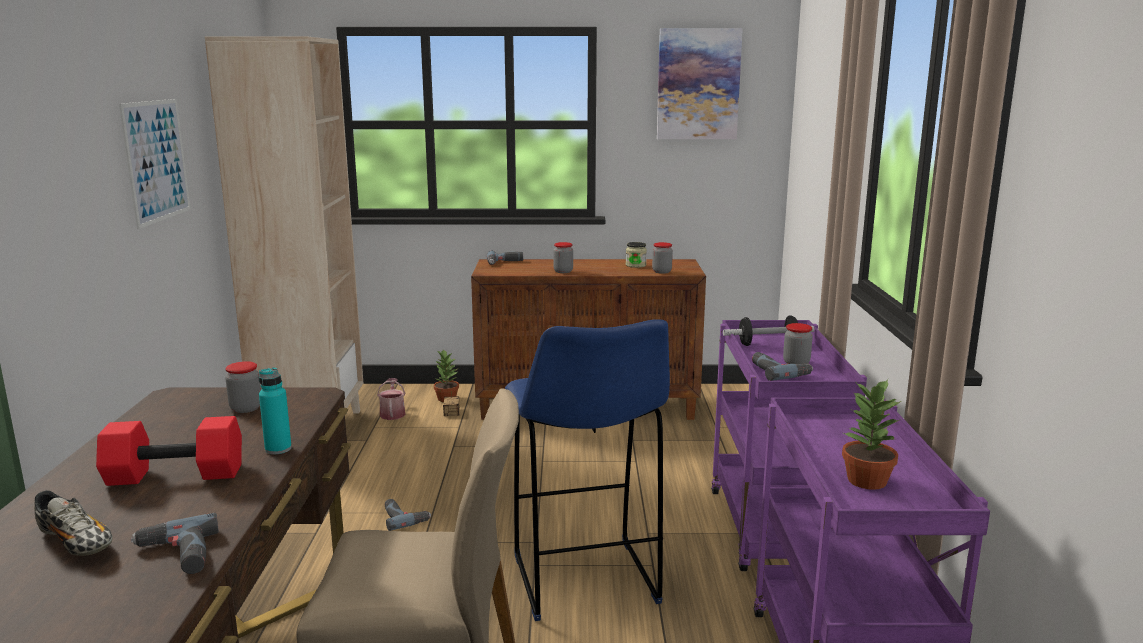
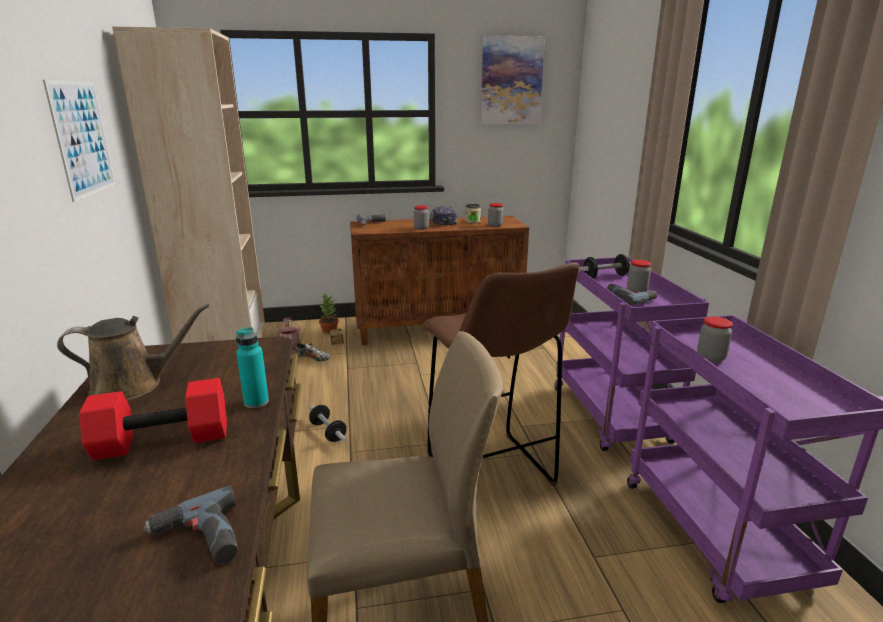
camera: 10 degrees left, 5 degrees up
(76, 543) = (79, 537): shoe -> shoe (313, 359)
(165, 424) = (134, 385): none -> brown watering can
(246, 408) = (208, 362): jar -> jar (711, 357)
(404, 517) = (328, 432): power drill -> dumbbell
(585, 582) = (491, 473): blue stool -> brown stool
(596, 265) = (443, 222): none -> cap
(865, 481) = (767, 387): potted plant -> none

